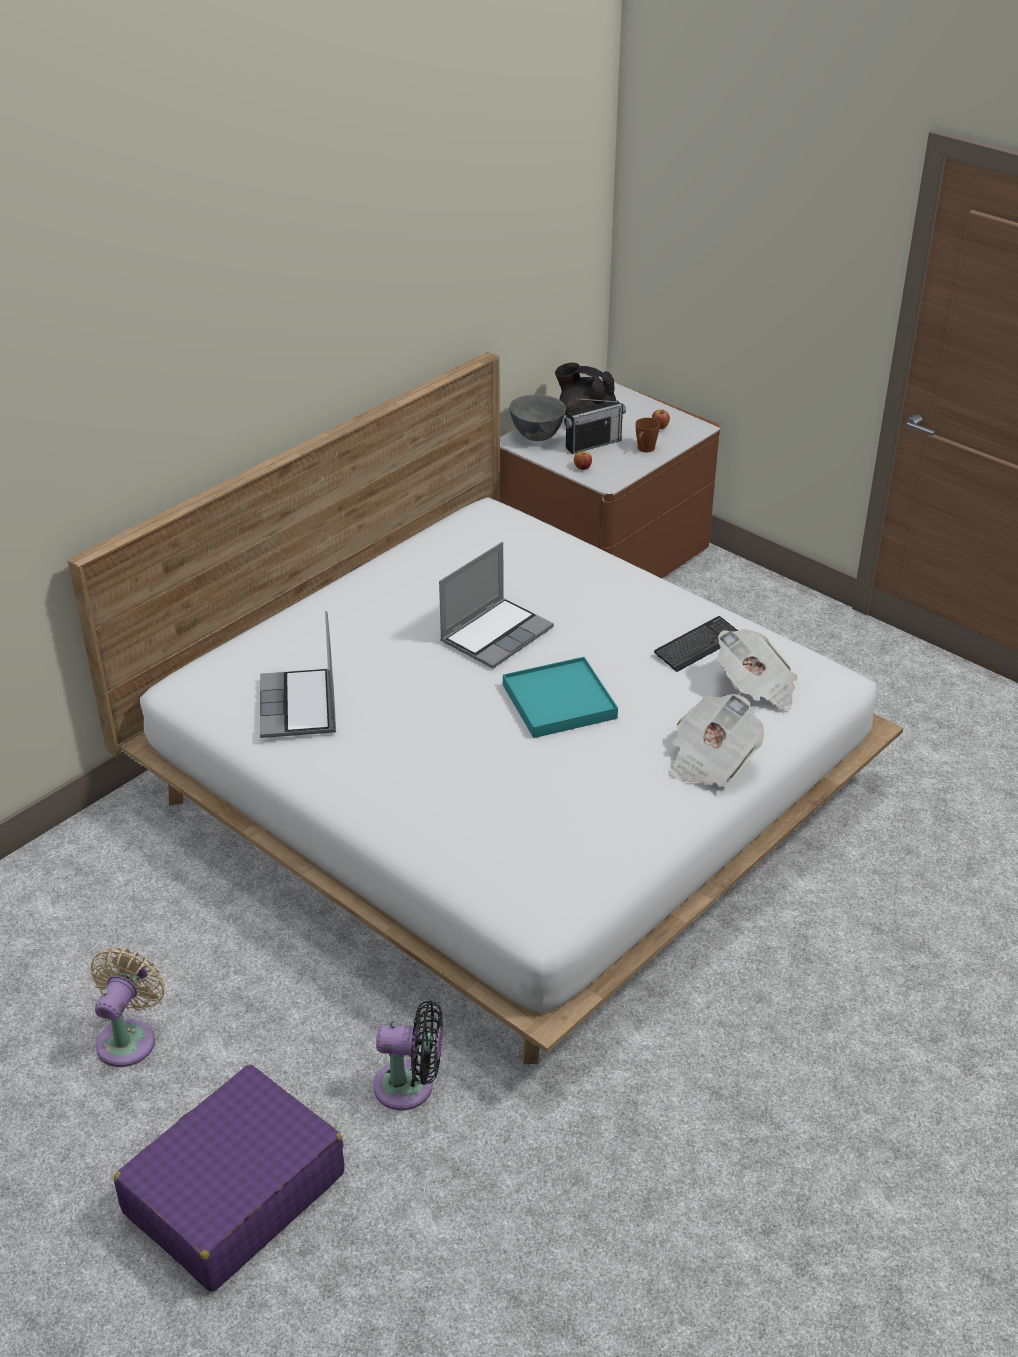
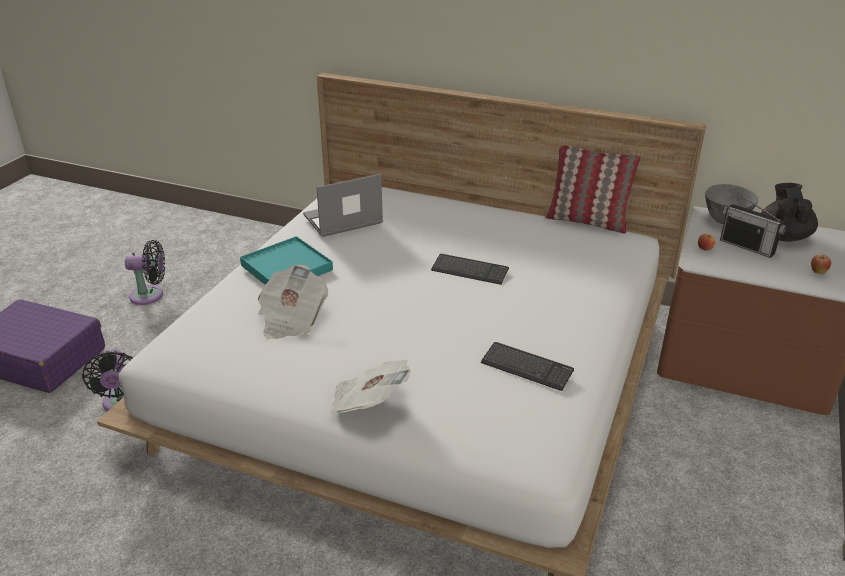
camera: 70 degrees right, 5 degrees down
(129, 1038) = (150, 295): beige fan -> black fan
(428, 525) = (587, 221): none -> pillow
(496, 634) = (469, 271): laptop -> keyboard
(559, 702) = (404, 313): turquoise tray -> turquoise tray (286, 268)
(644, 449) = (771, 271): brown mug -> none
(756, 688) = (489, 413): newspaper -> newspaper (291, 319)

